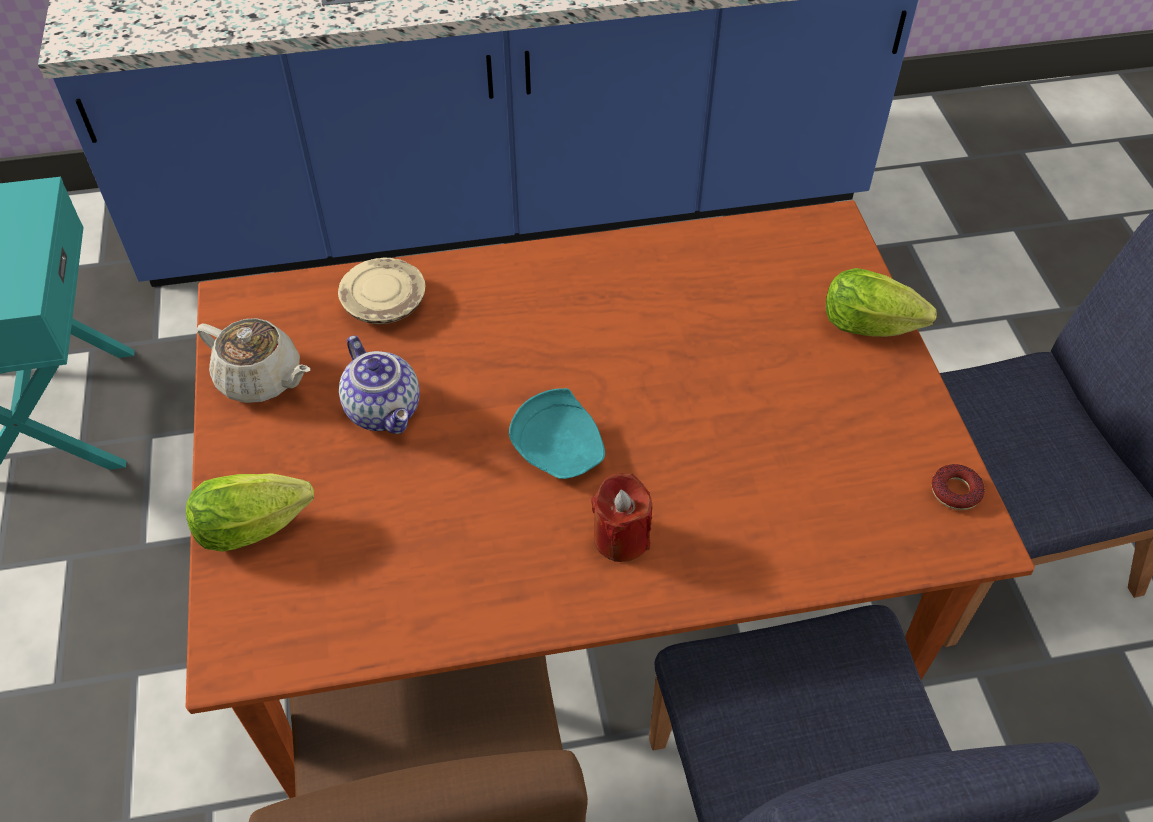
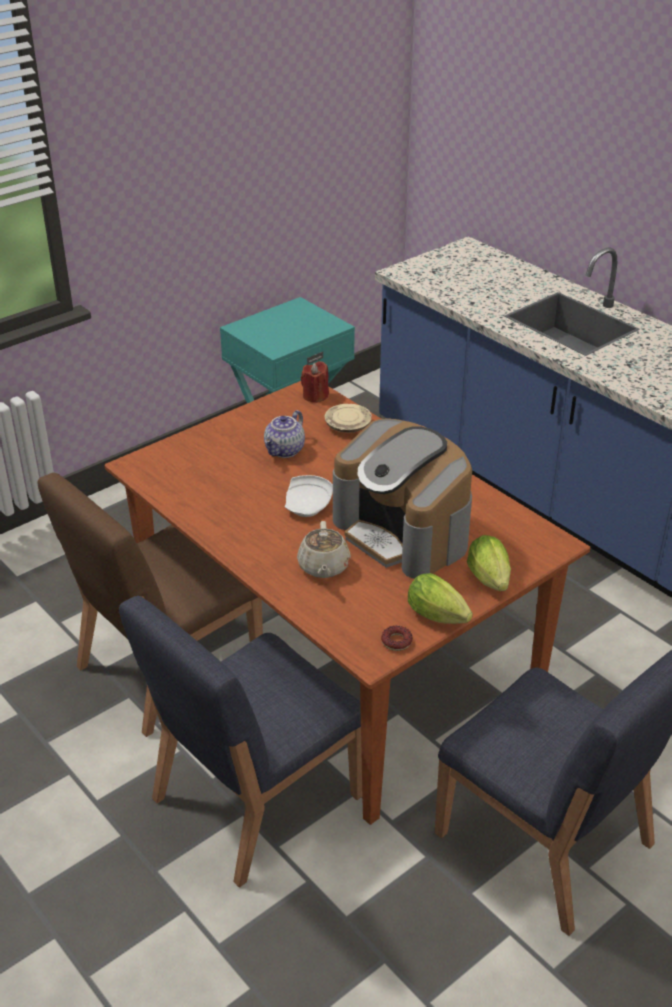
camera: 60 degrees right, 15 degrees down
(260, 525) = (197, 445): lettuce -> lettuce (440, 617)
(261, 379) = (272, 413): beige teapot -> beige teapot (323, 567)
(560, 448) = (308, 505): turquoise plate -> white plate
(621, 538) = (272, 541): red candle -> red candle (315, 396)
(707, 366) = (403, 533): none -> coffee machine

